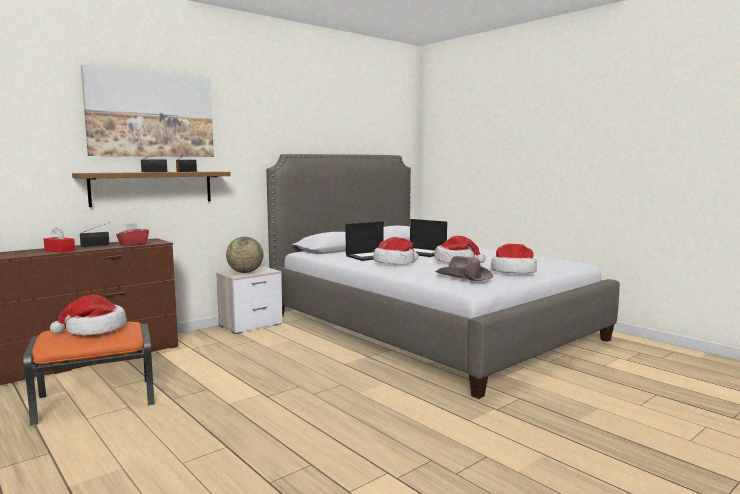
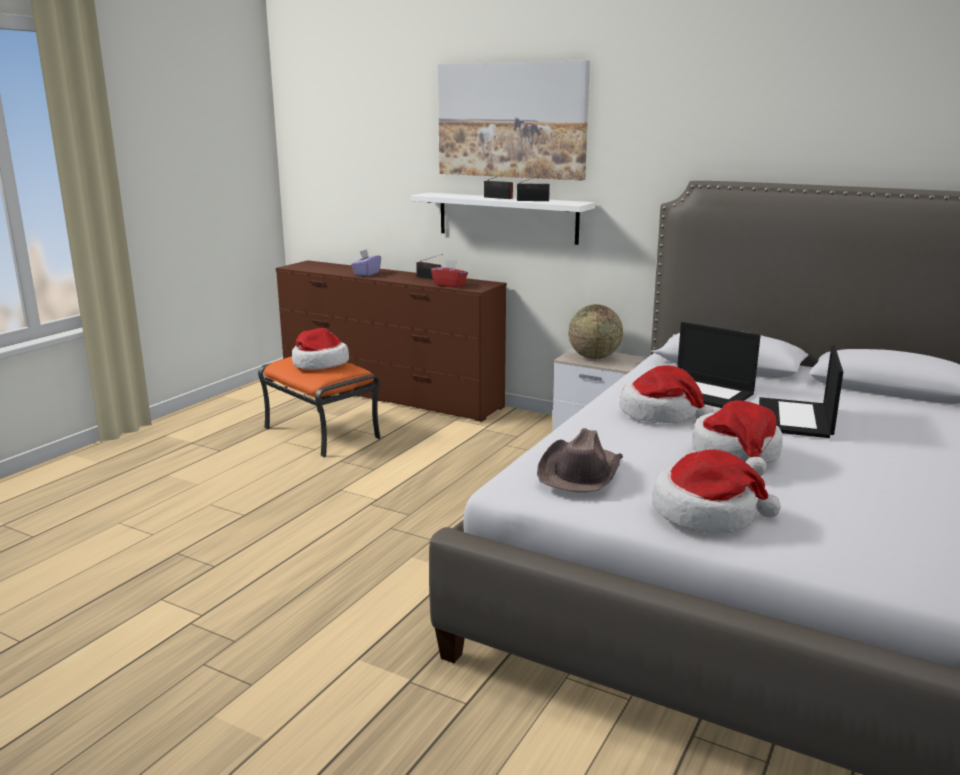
camera: 70 degrees right, 10 degrees up
(27, 253) = (366, 274): none -> purple tissue box
(59, 250) = (390, 276): red tissue box -> none
(152, 188) = (507, 217): brown shelf -> white shelf

